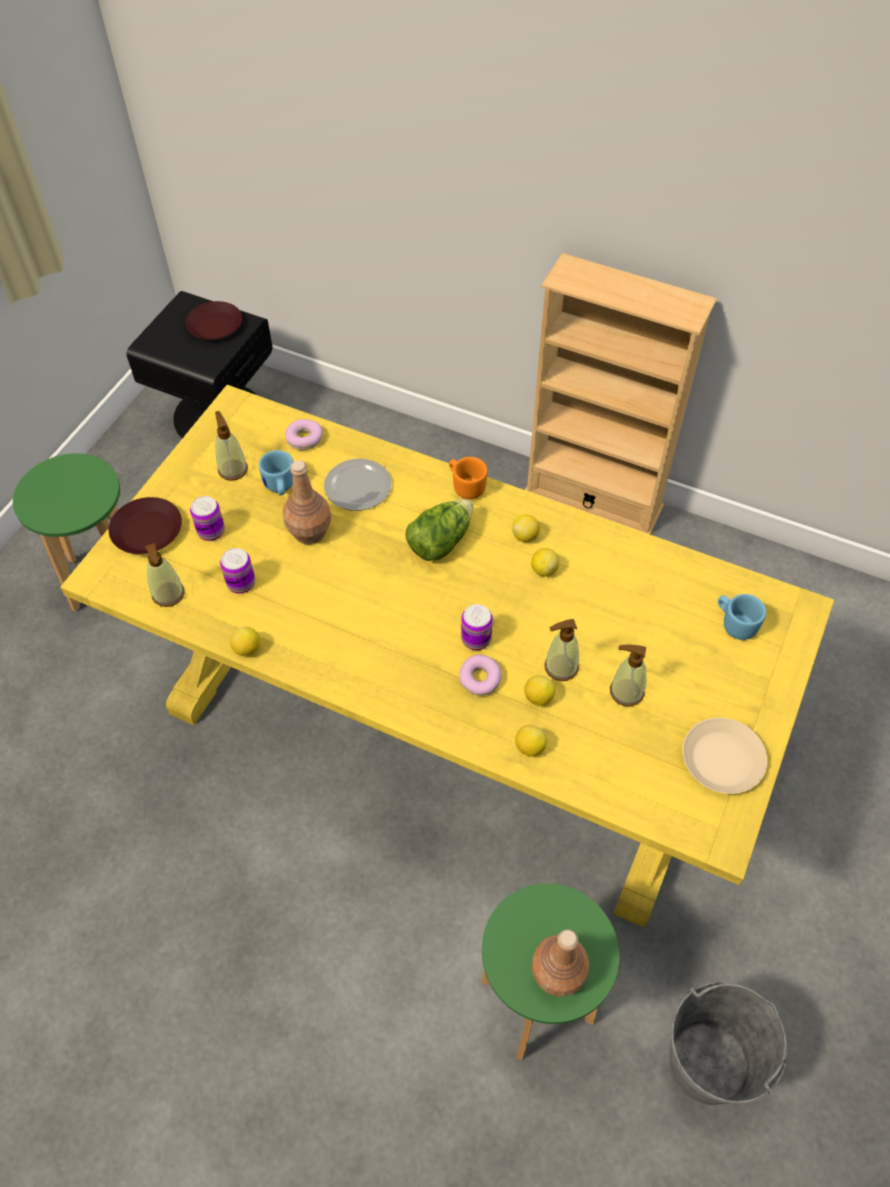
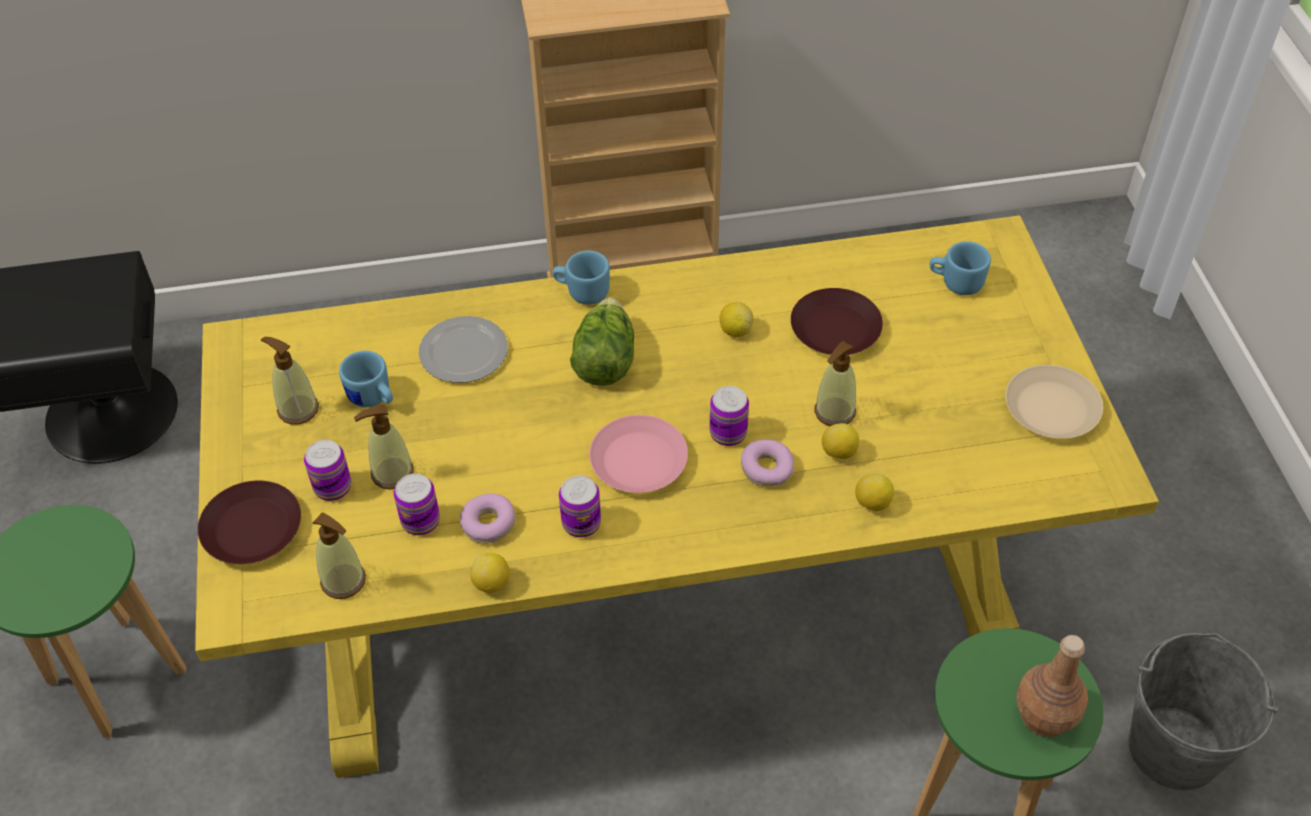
camera: 35 degrees left, 5 degrees down
(214, 326) = (78, 288): brown plate -> brown plate (834, 330)
(304, 439) = (355, 334): donut -> donut (488, 524)
(310, 531) = (451, 425): brown bottle -> none
(332, 643) = (581, 523): none -> can
(402, 622) = (637, 460): none -> pink plate
(466, 486) = (582, 292): orange mug -> blue mug
(525, 536) = (688, 308): lemon -> none
(626, 692) = (914, 399): soap dispenser -> soap dispenser (392, 473)

